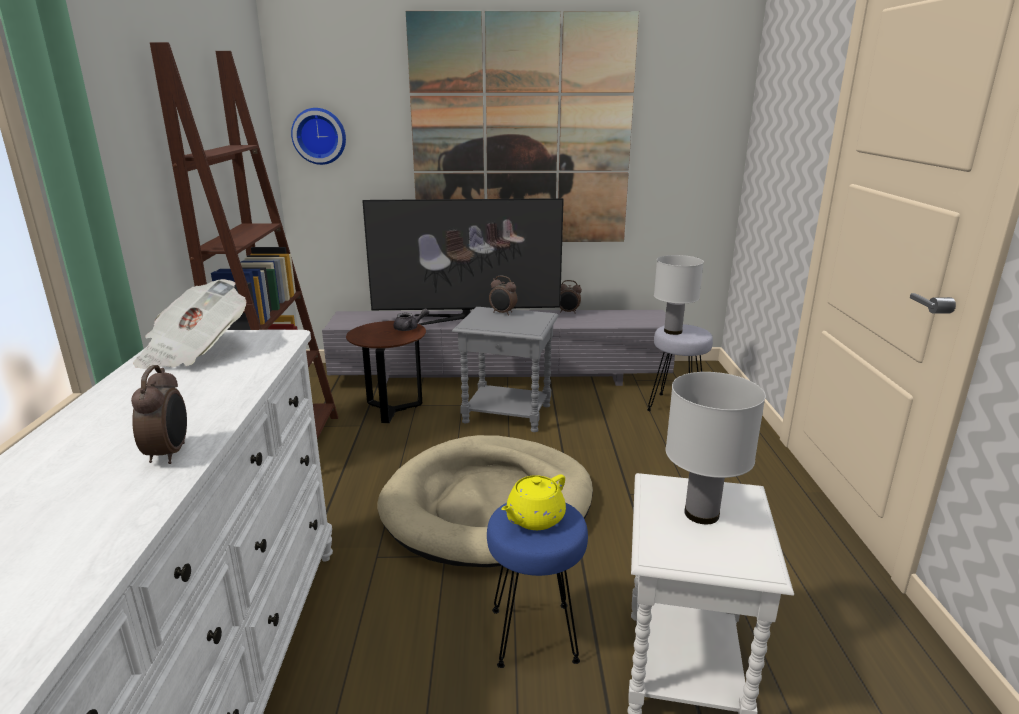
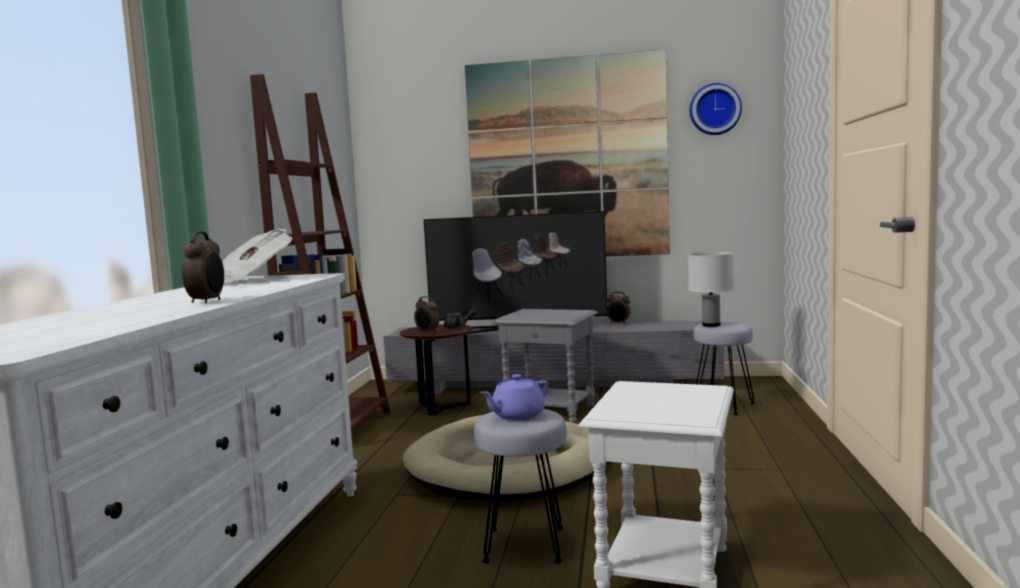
camera: 10 degrees right, 15 degrees down
(319, 136) = (392, 171): wall clock -> wall clock (714, 109)
(502, 313) = (544, 311): alarm clock -> alarm clock (427, 332)
(534, 519) = (517, 416): yellow teapot -> purple teapot
(535, 635) = (526, 545): blue stool -> grey stool
(702, 514) = (661, 397): white table lamp -> none

